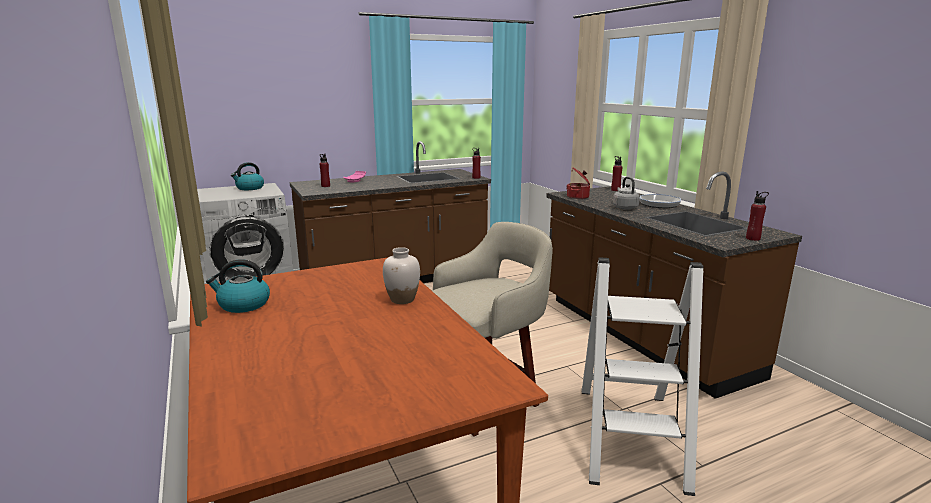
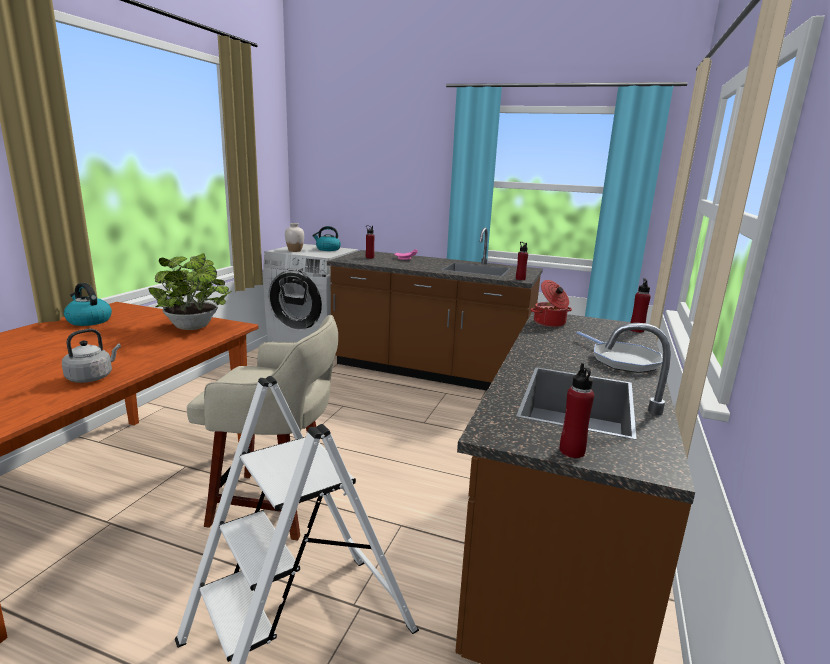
camera: 45 degrees right, 0 degrees up
(360, 274) = (194, 328): none -> potted plant
(402, 299) = (145, 354): white vase -> white vase (295, 251)
(624, 207) = (556, 350): grey kettle -> grey kettle (92, 377)

